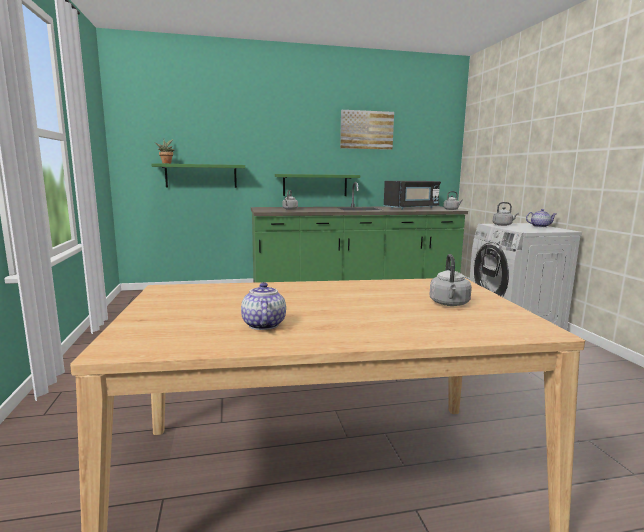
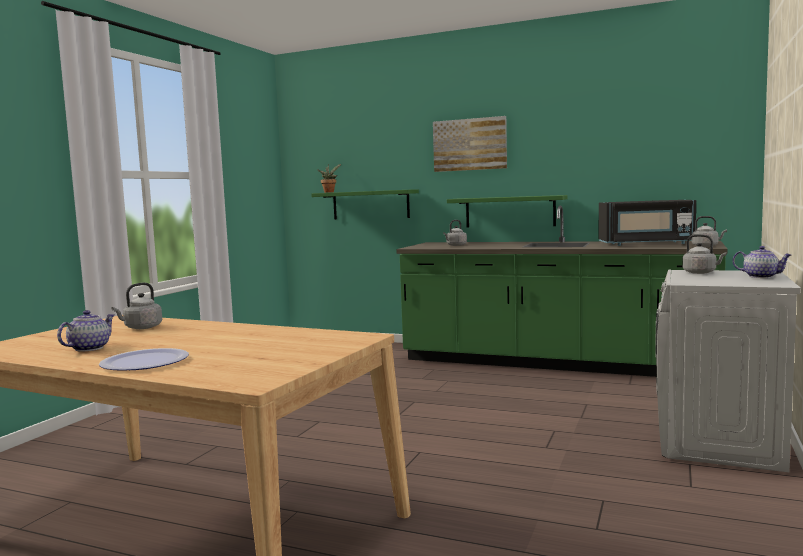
camera: 35 degrees right, 5 degrees down
(366, 130) = (584, 129): picture -> picture (470, 144)
(381, 329) = (145, 362): none -> plate
(449, 304) = (271, 353): grey kettle -> grey kettle (141, 328)

